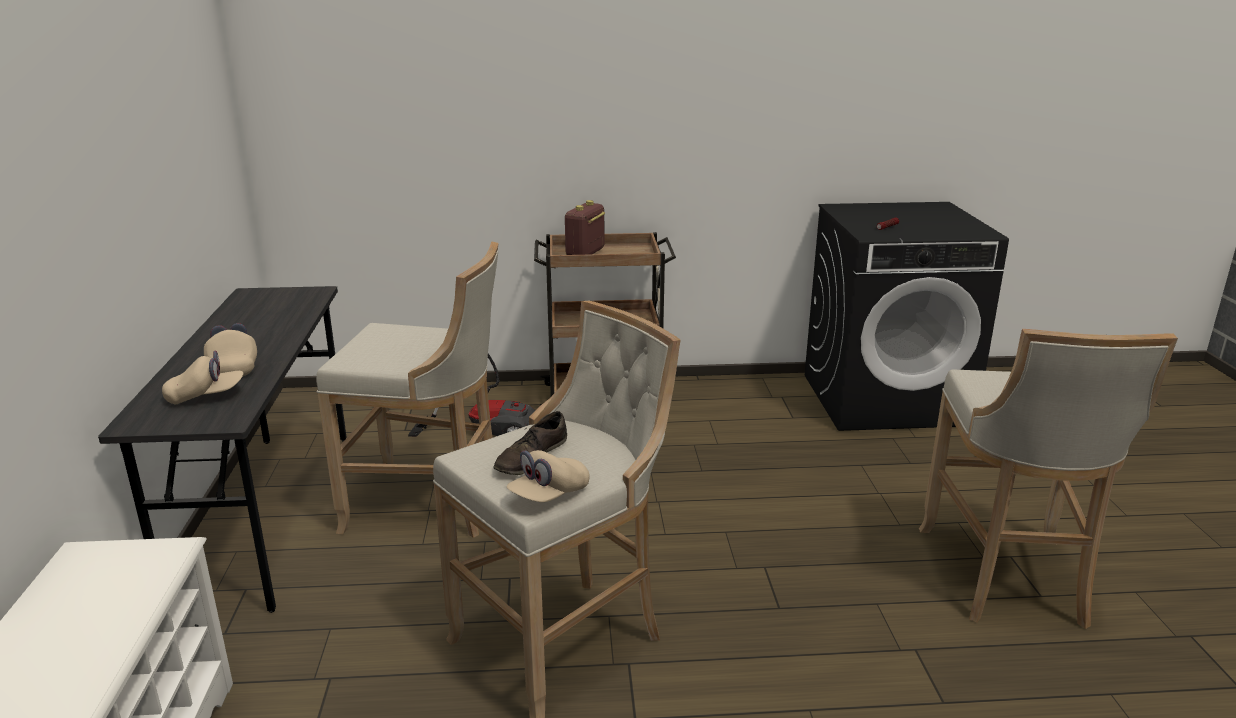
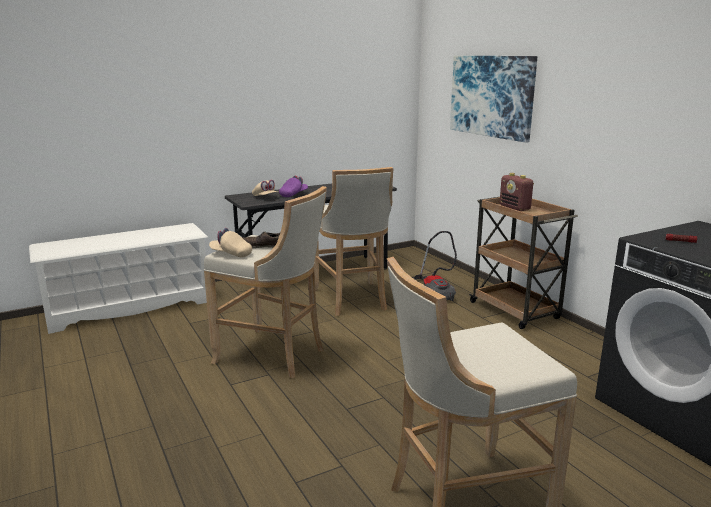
camera: 65 degrees right, 5 degrees down
(233, 367) = (293, 194): beige cap -> purple cap
(452, 90) = (491, 96): none -> picture
(585, 254) = (515, 208): radio -> radio turned 120 degrees counterclockwise

